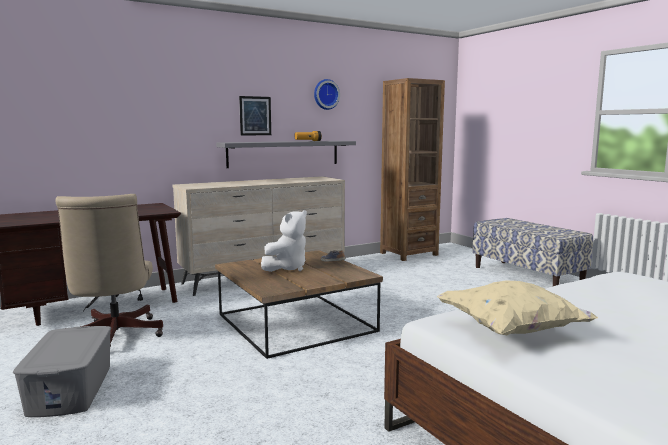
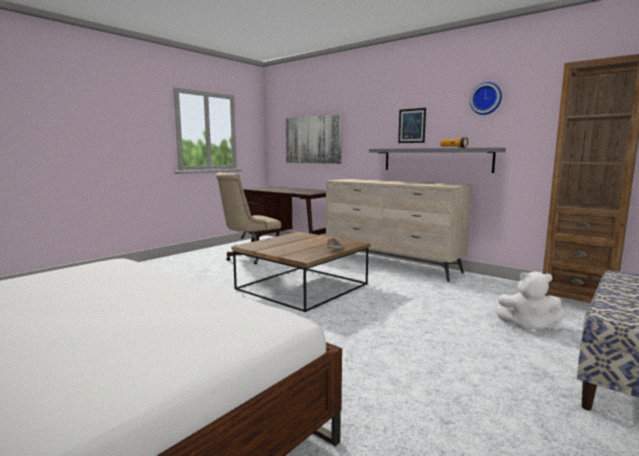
camera: 70 degrees right, 0 degrees up
(71, 389) = (186, 264): grey storage box -> none
(94, 129) = (313, 140): none -> picture
(287, 268) = (304, 242): white plush toy -> white plush toy (528, 326)
(511, 331) = (81, 274): beige pillow -> none

